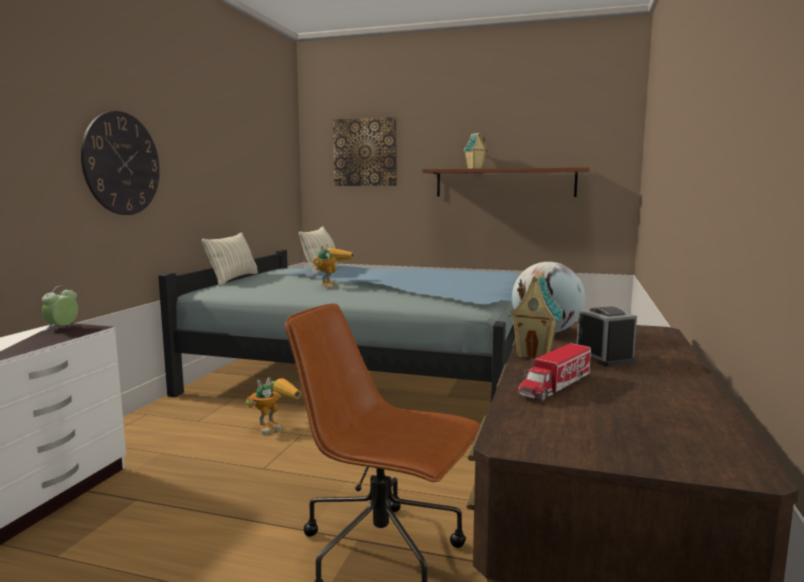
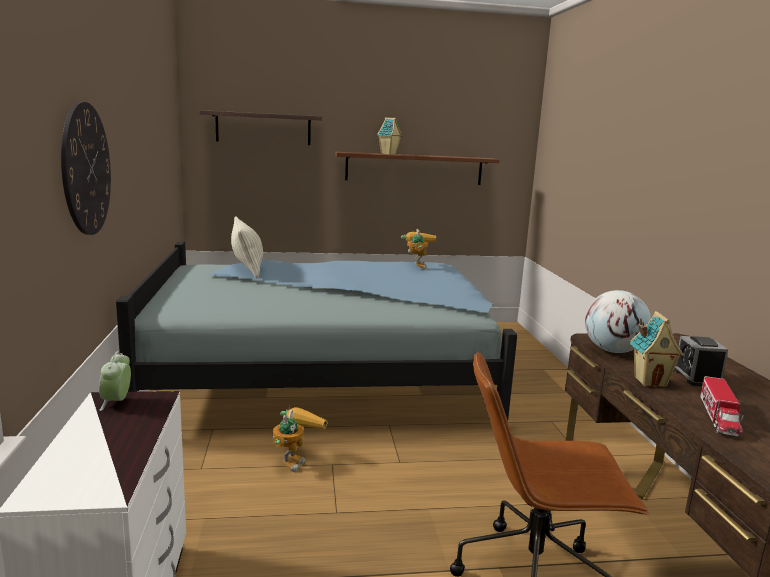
camera: 25 degrees left, 5 degrees up
(233, 279) = (164, 289): pillow -> none
(330, 286) = (296, 294): toy robot -> toy robot (416, 266)
(365, 152) = (263, 128): picture -> shelf
(604, 357) = (696, 377): alarm clock -> alarm clock turned 135 degrees counterclockwise

